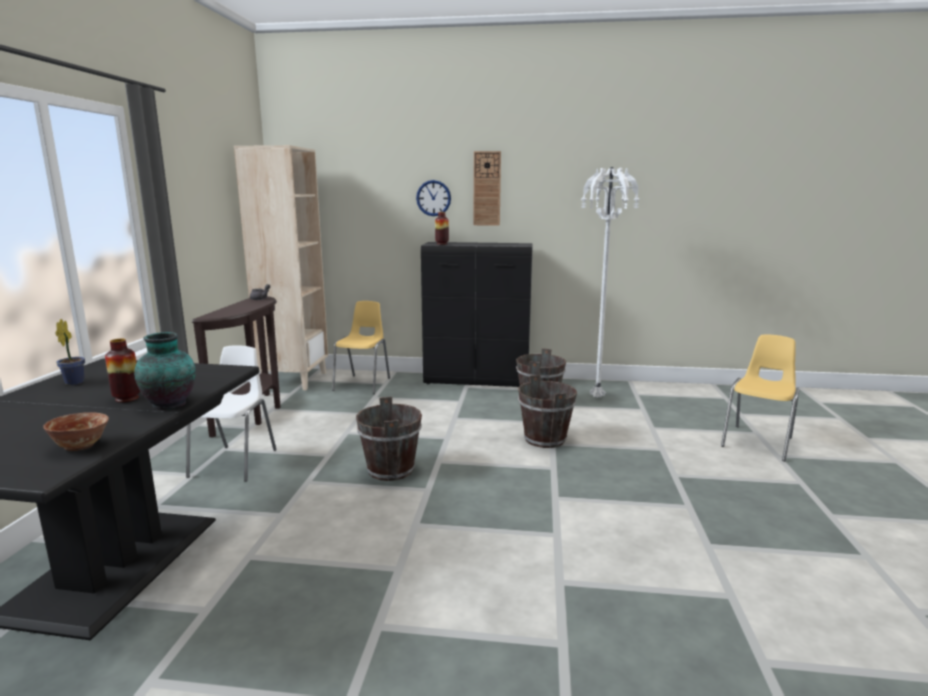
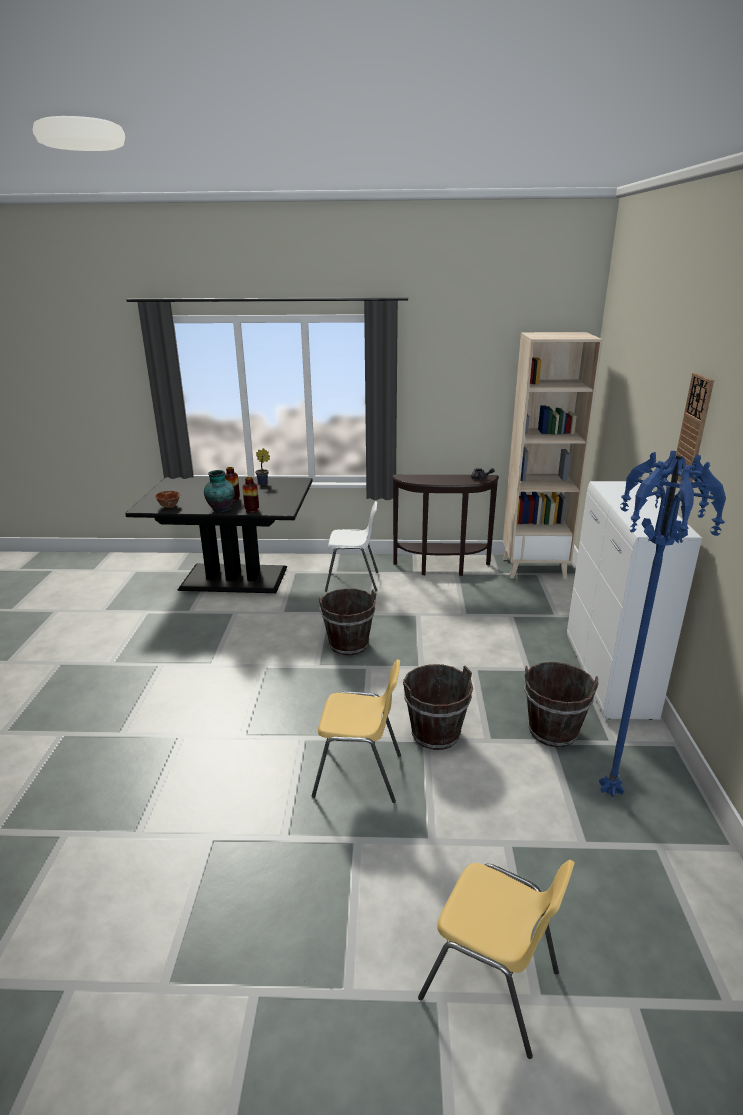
camera: 85 degrees right, 10 degrees up
(363, 384) = (545, 603): yellow chair -> yellow chair (359, 775)
(433, 198) = (659, 426): wall clock -> none
(442, 244) = (614, 489): vase -> vase (252, 510)
(477, 381) = (608, 677): black cabinet -> white cabinet
(596, 397) = (612, 792): white floor lamp -> blue floor lamp

